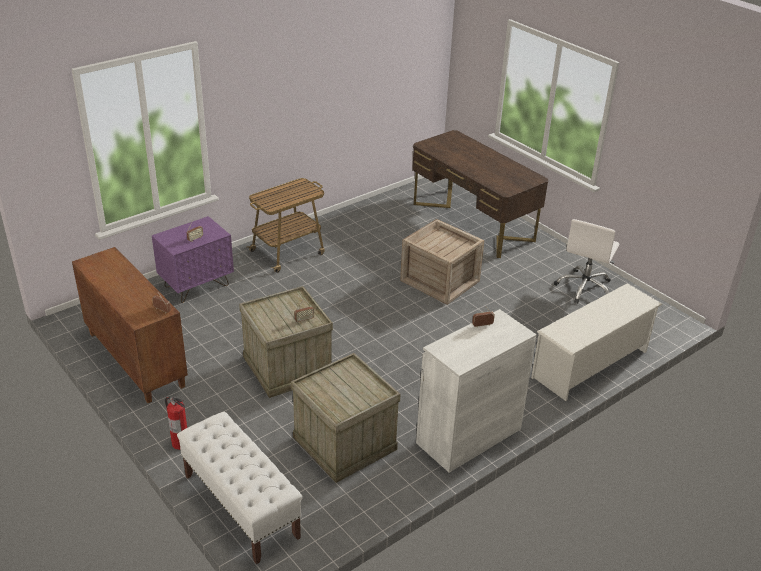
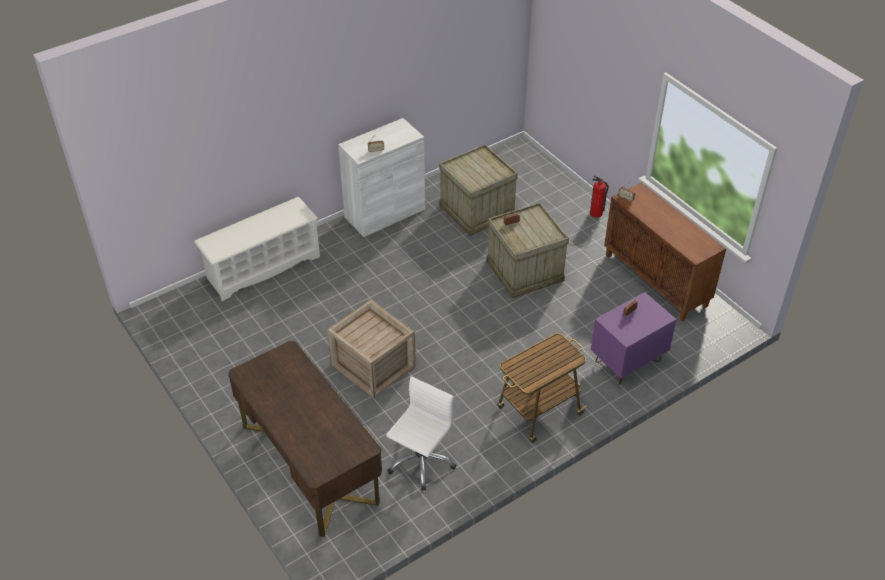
camera: 175 degrees left, 10 degrees up
(240, 506) = (545, 175): white bench -> none
(585, 288) = (222, 352): white office chair -> white office chair (421, 461)

